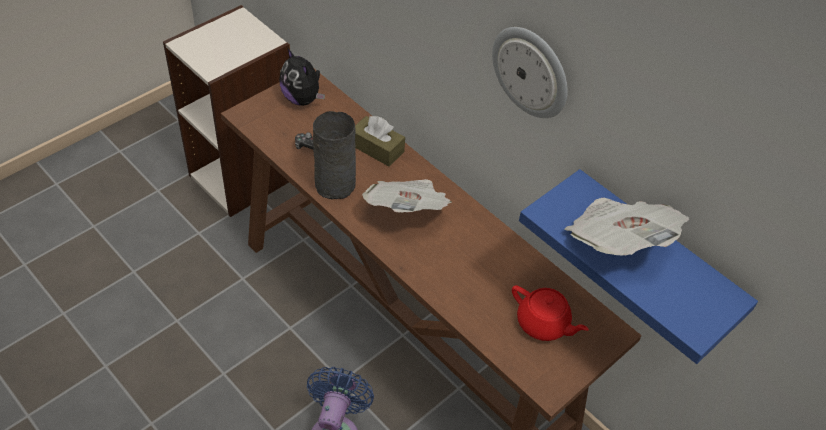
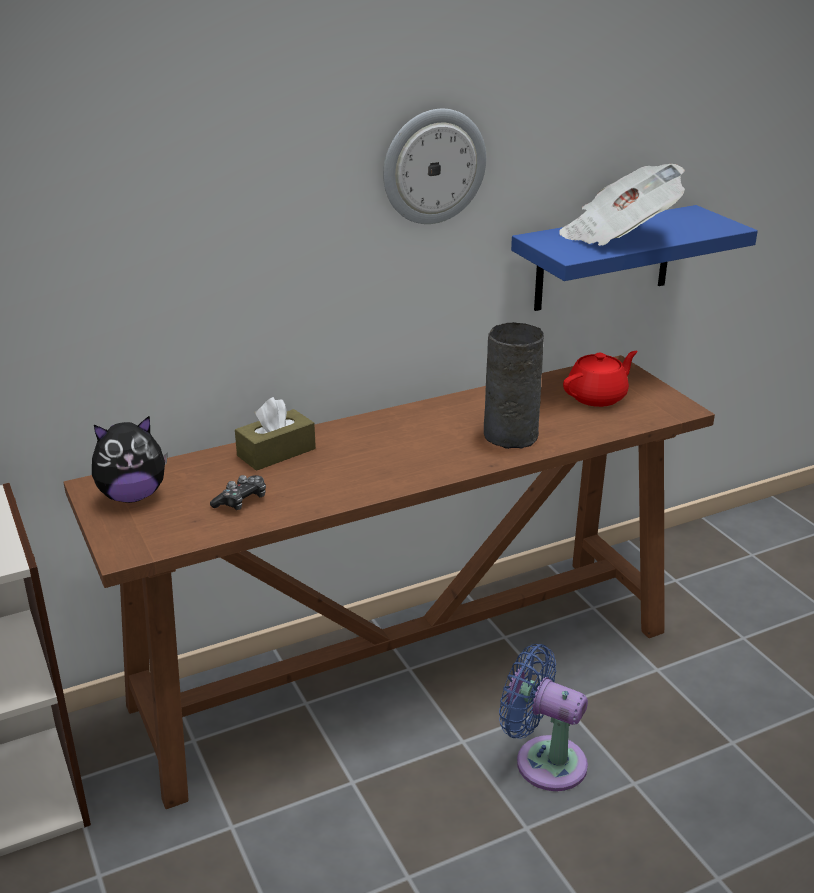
camera: 70 degrees left, 20 degrees down
(336, 184) = (326, 490): grey vase -> grey vase (511, 435)
(407, 210) = (398, 447): newspaper -> none

